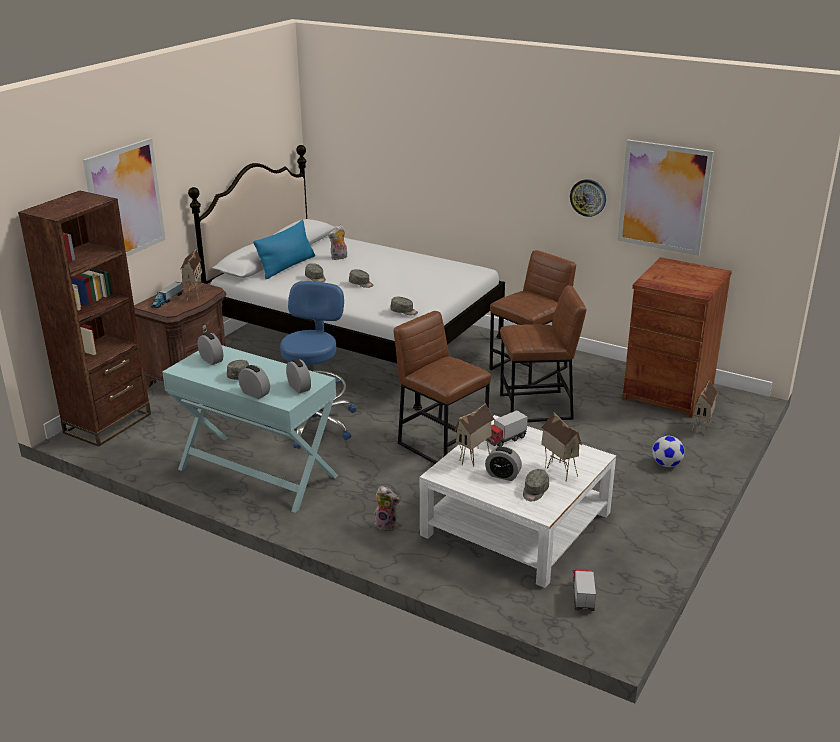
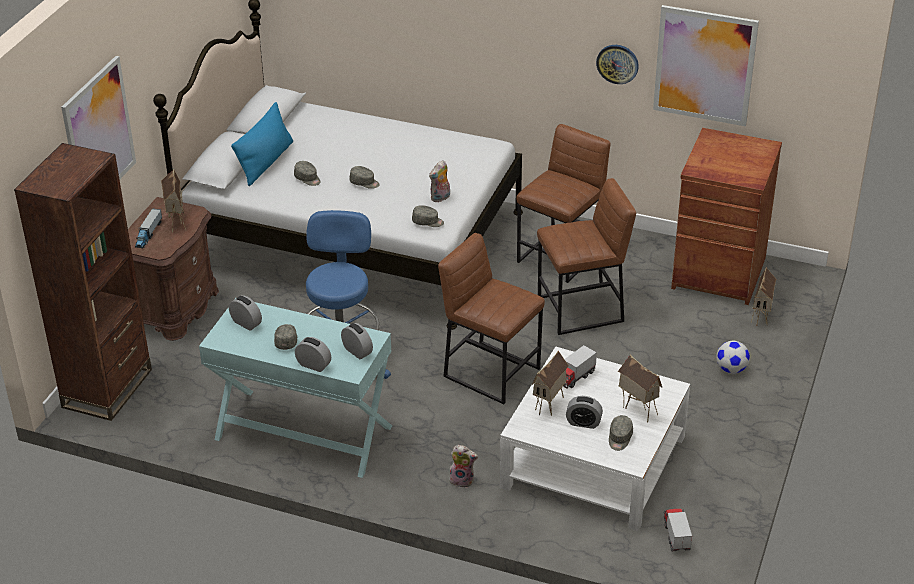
camera: 10 degrees left, 10 degrees up
(339, 258) = (323, 142): plush toy -> plush toy (440, 198)

